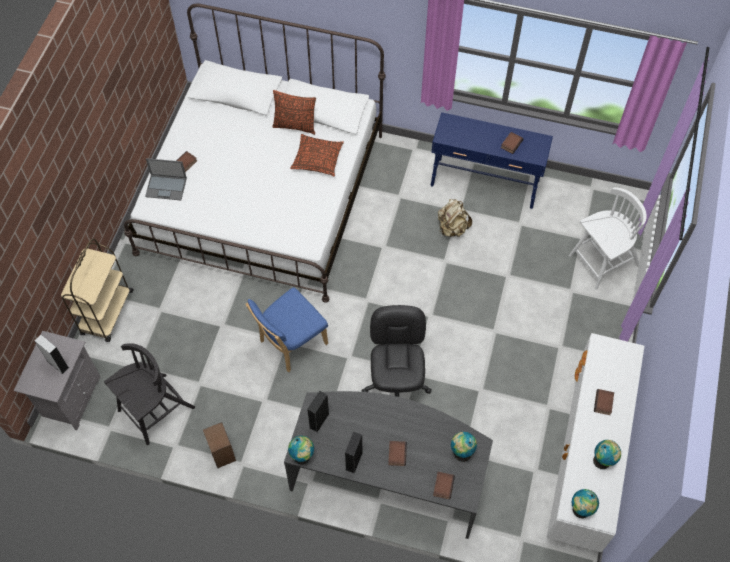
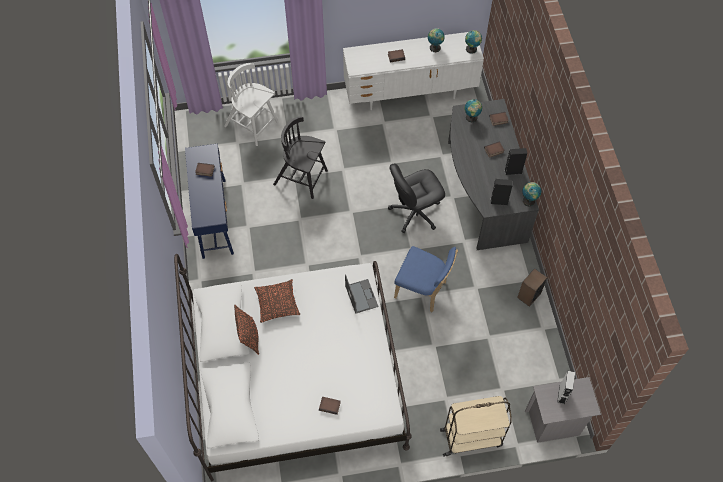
camera: 115 degrees left, 0 degrees up
(155, 410) = (526, 356): black chair -> black chair (302, 178)
(166, 187) = (361, 408): laptop -> laptop (361, 296)
(452, 228) = (267, 225): beige backpack -> none

